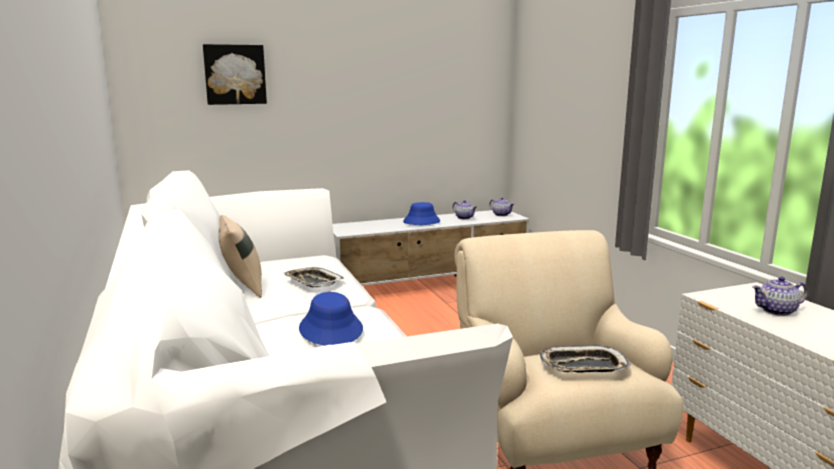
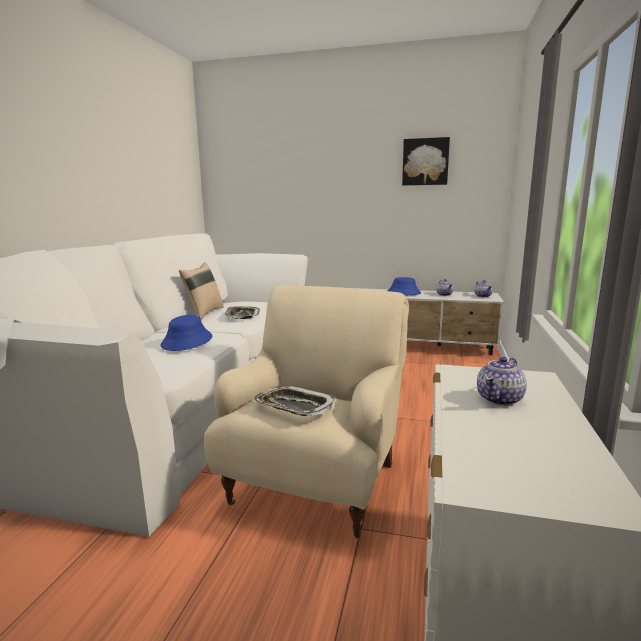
camera: 35 degrees right, 0 degrees up
(235, 74) = (274, 173): picture -> picture (425, 162)
(777, 311) = (500, 399): teapot -> teapot turned 75 degrees counterclockwise

